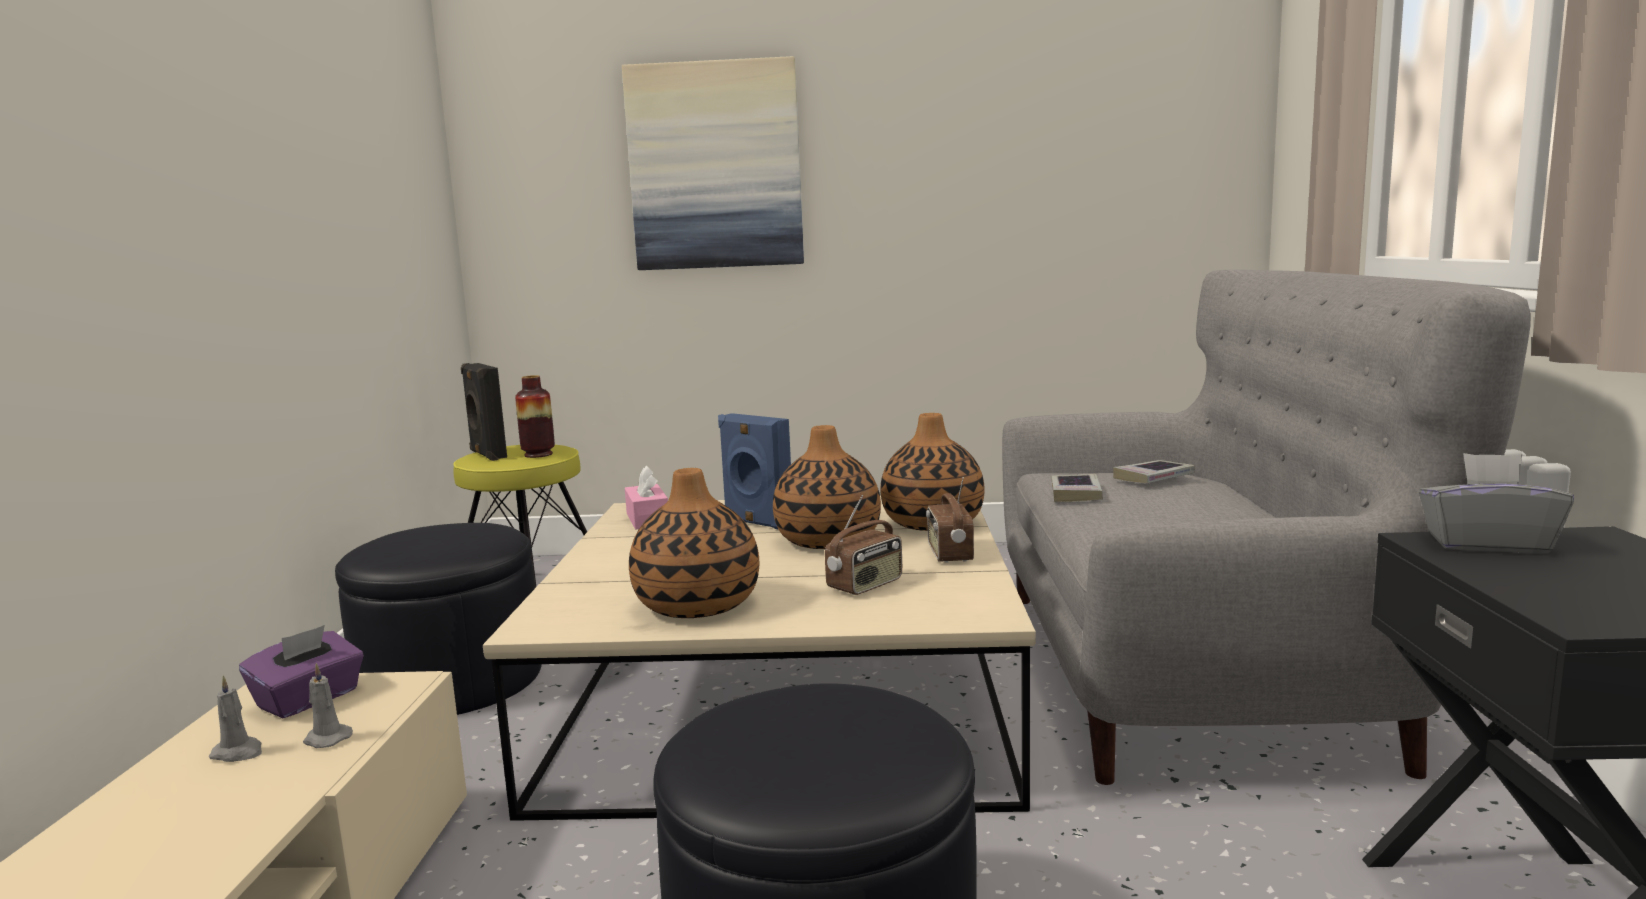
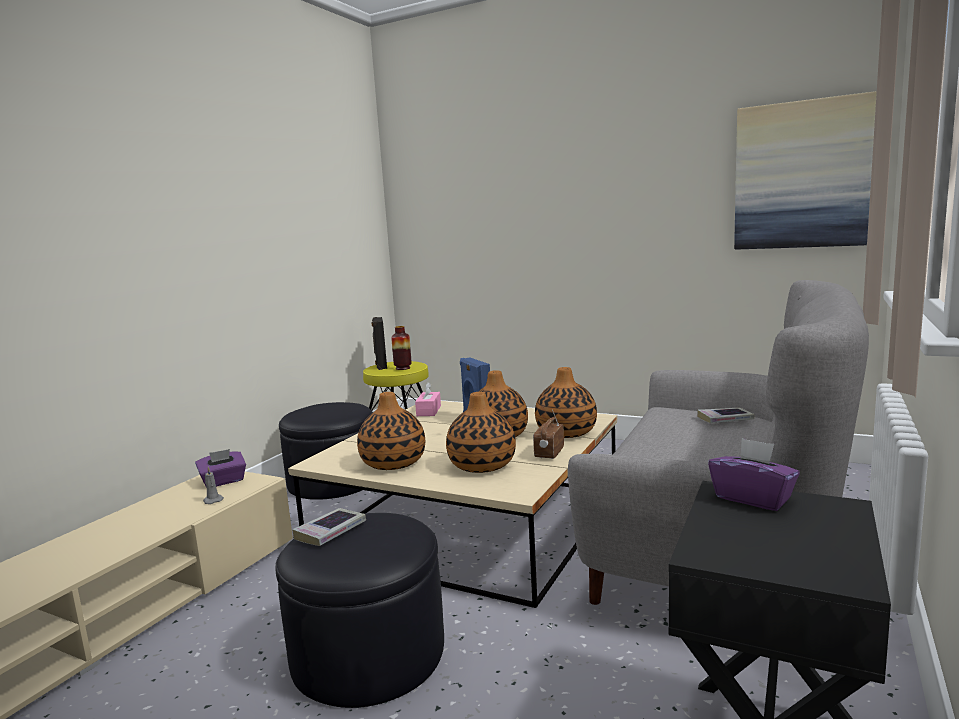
camera: 25 degrees right, 0 degrees up
(238, 753) = (180, 500): grey candle -> none
(715, 166) = (515, 207): picture -> picture (800, 175)
(866, 585) = (482, 465): radio -> vase
(1076, 494) = (657, 425): book -> book (330, 532)
(1487, 543) = (752, 498): grey tissue box -> purple tissue box

